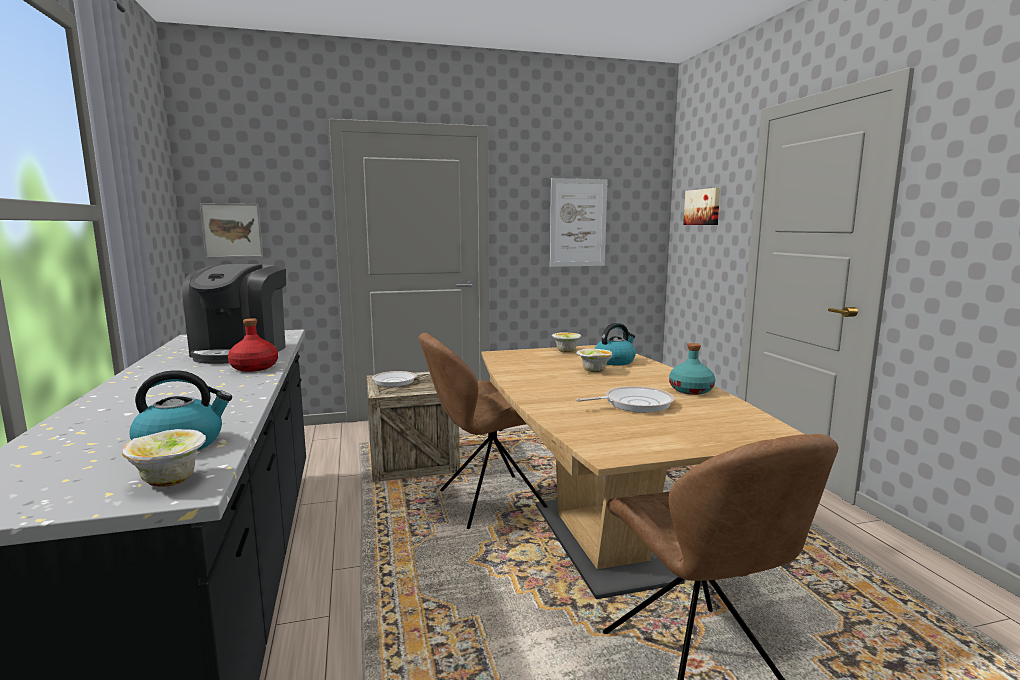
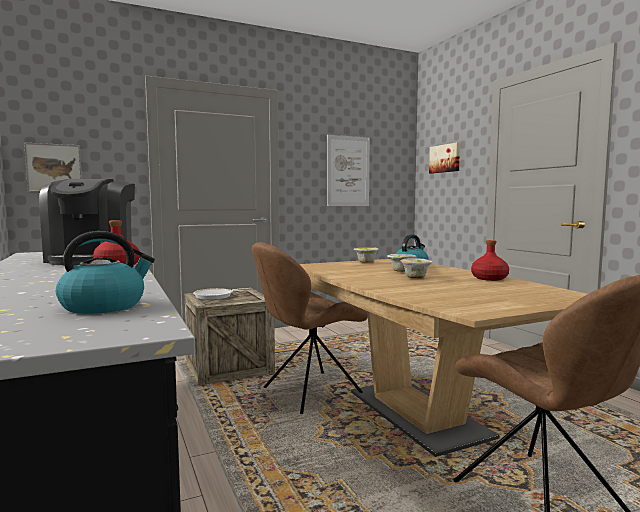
camera: 10 degrees left, 5 degrees down
(171, 481) = (124, 326): bowl -> bowl (415, 278)
(634, 404) = (456, 286): frying pan -> none
(691, 390) = (489, 278): turquoise bottle -> red bottle

